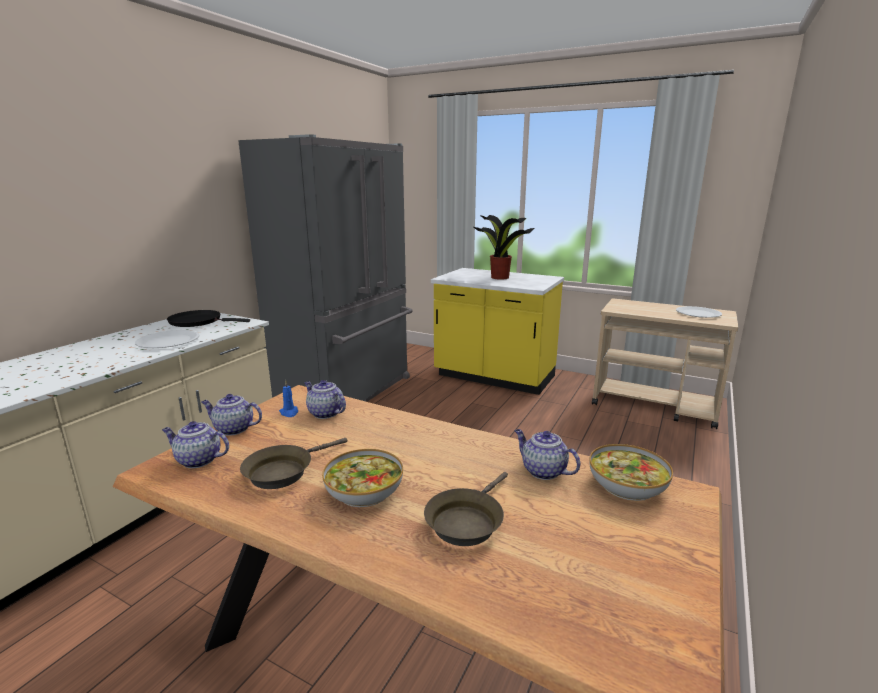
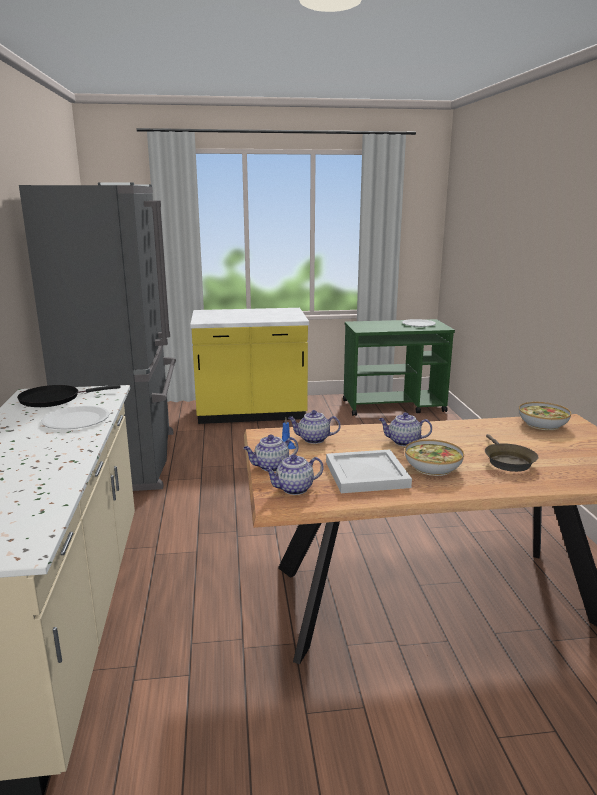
camera: 35 degrees left, 0 degrees up
(283, 471) = (366, 475): brown frying pan -> white tray
(499, 277) = (249, 314): potted plant -> none
(542, 471) = (497, 430): teapot -> teapot (403, 442)
(655, 405) = (394, 406): beige cart -> green cart

